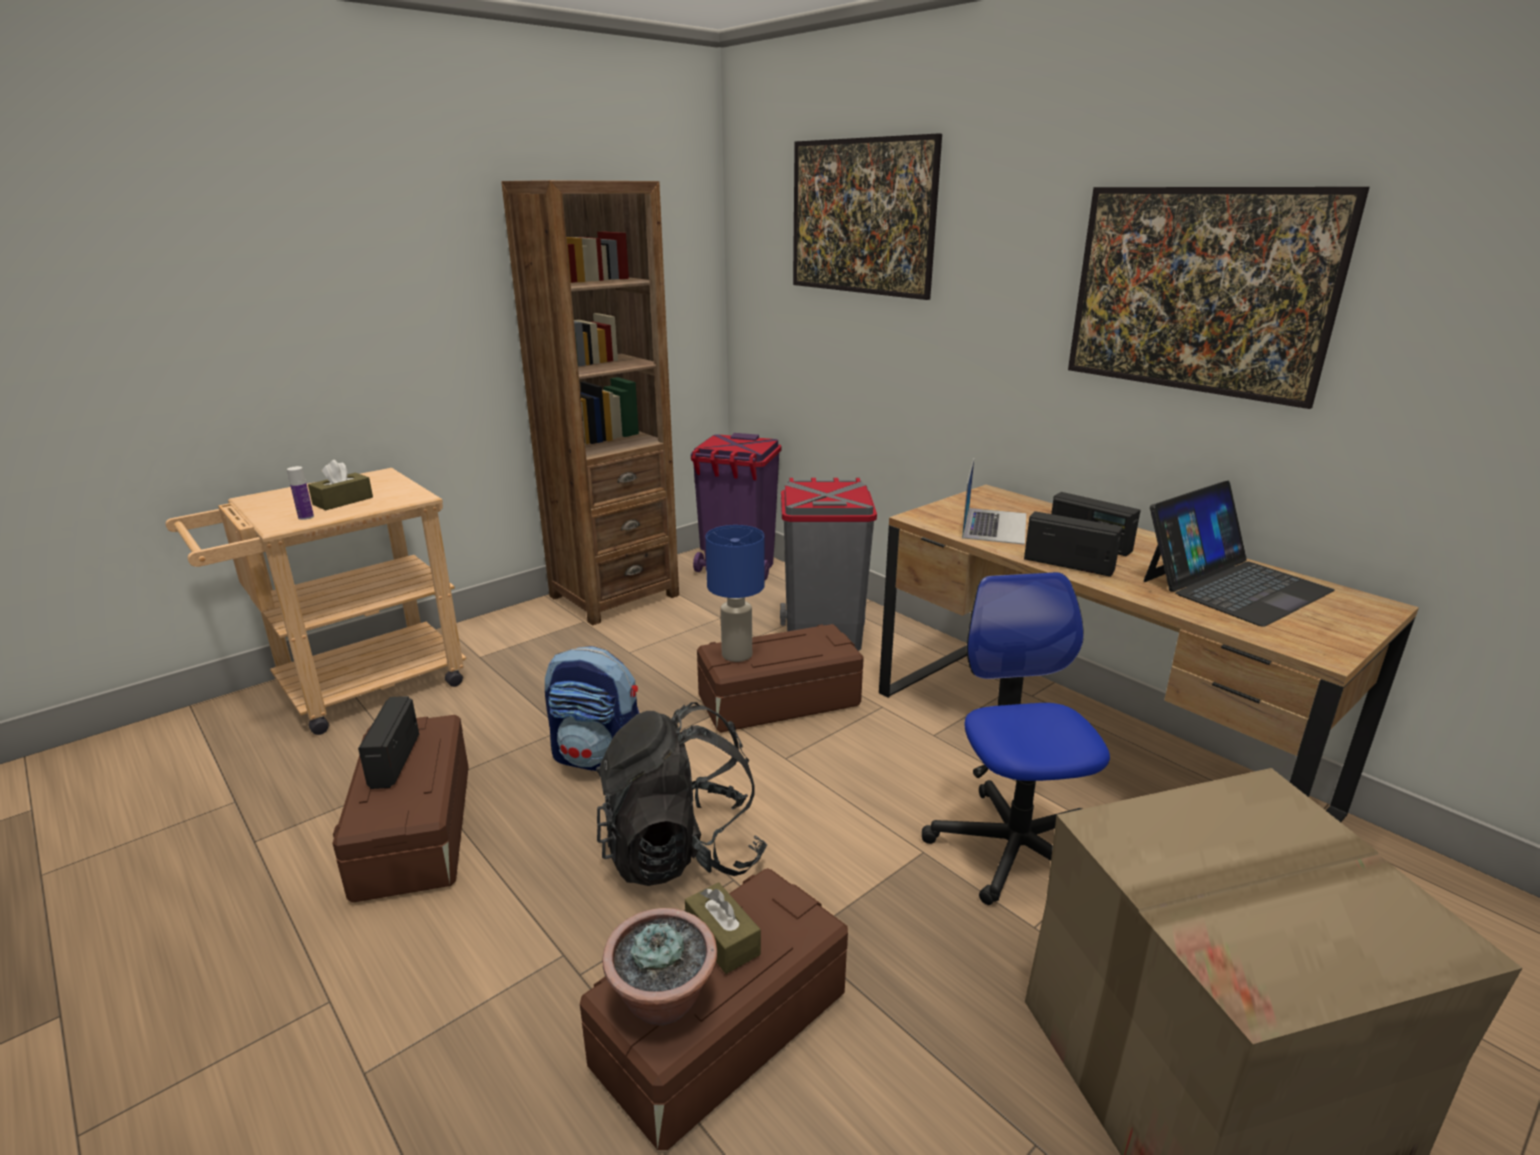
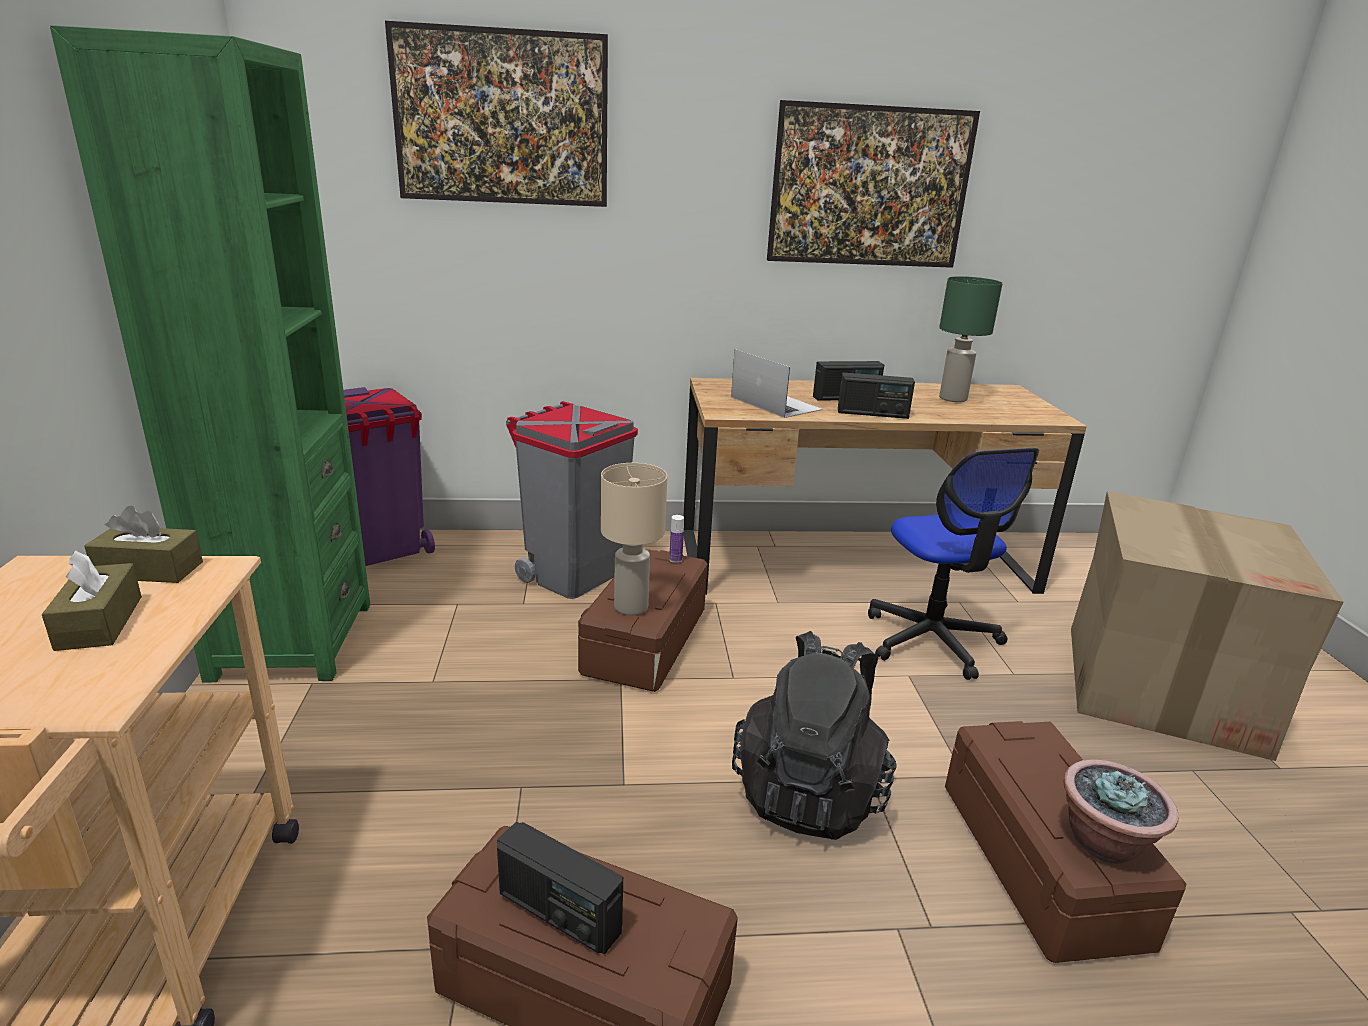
camera: 55 degrees left, 0 degrees up
(306, 517) = (108, 668): bottle -> bottle (675, 559)
(599, 758) = (608, 782): backpack -> none
(614, 596) = (292, 640): brown bookcase -> green bookcase
(722, 939) = (1042, 782): brown tissue box -> brown tissue box (149, 570)
(737, 654) = (630, 607): blue table lamp -> beige table lamp
(1013, 847) = (932, 640): office chair -> office chair turned 135 degrees counterclockwise
(1068, 564) = (872, 414): radio -> radio turned 150 degrees counterclockwise
(1233, 585) = (952, 398): laptop -> green table lamp

